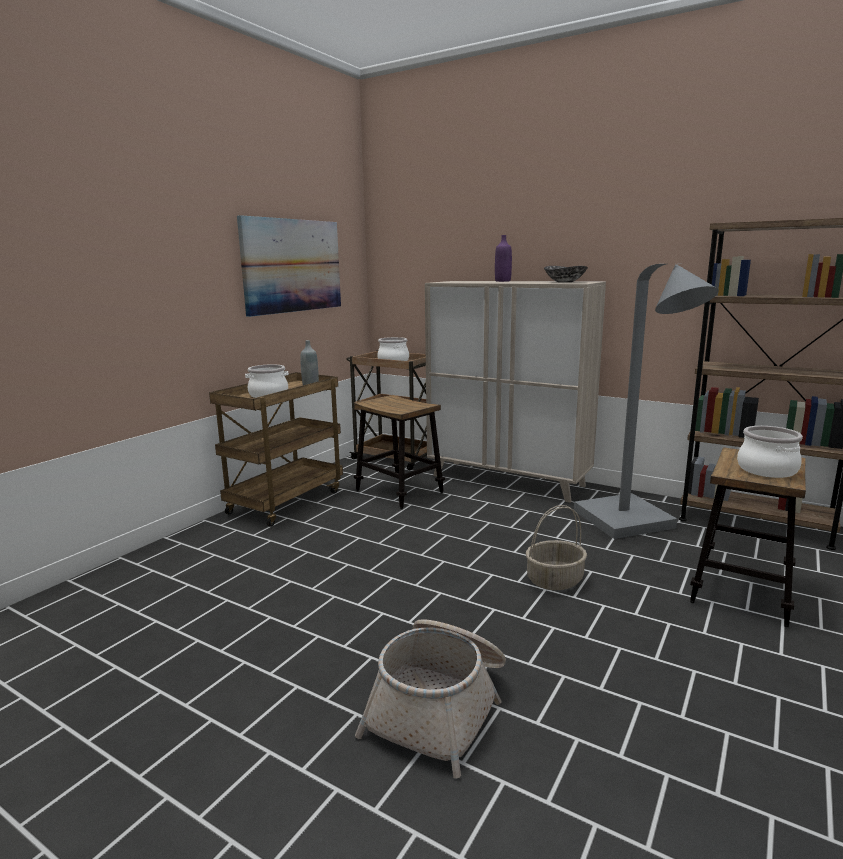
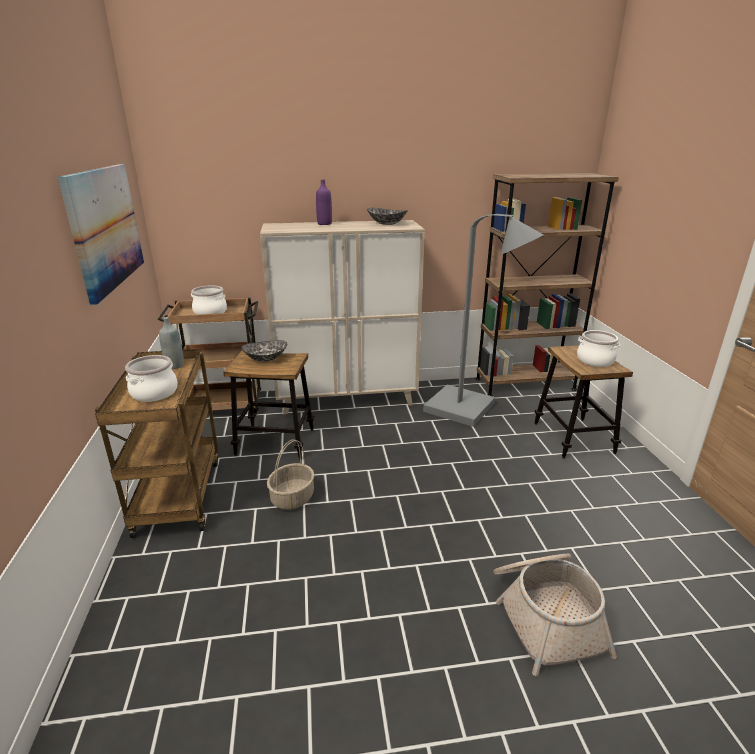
camera: 40 degrees left, 10 degrees up
(400, 402) = (265, 359): none -> bowl
(555, 580) = (482, 476): basket -> basket (292, 497)

